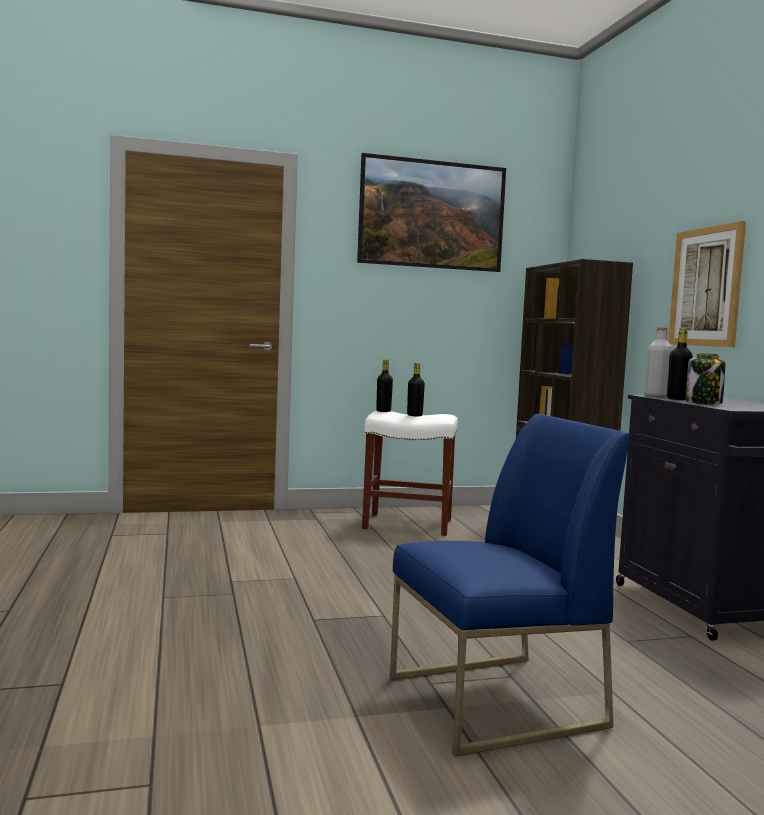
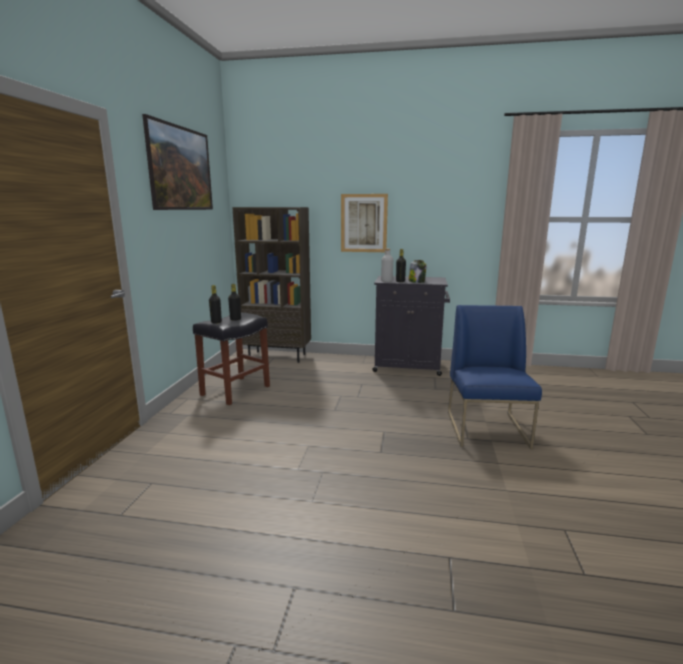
camera: 65 degrees left, 10 degrees up
(409, 524) = (236, 390): white stool -> black stool

